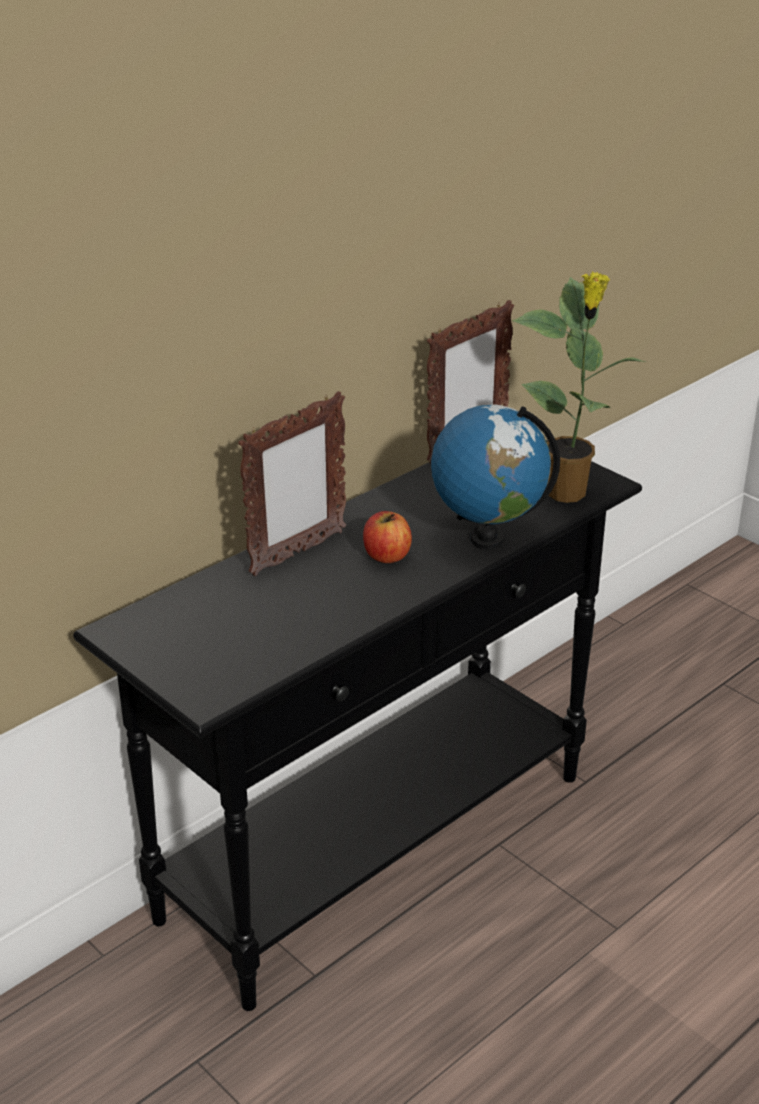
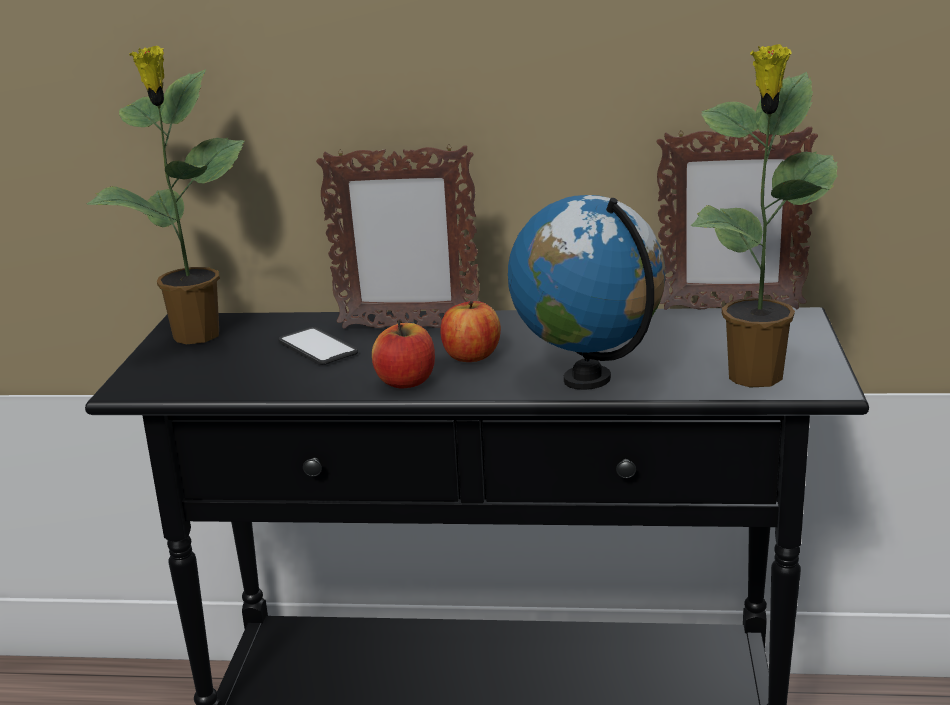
camera: 50 degrees right, 10 degrees down
(155, 637) = (196, 336): none -> potted plant
(271, 600) = (317, 347): none -> phone
(387, 595) = (406, 381): none -> apple

